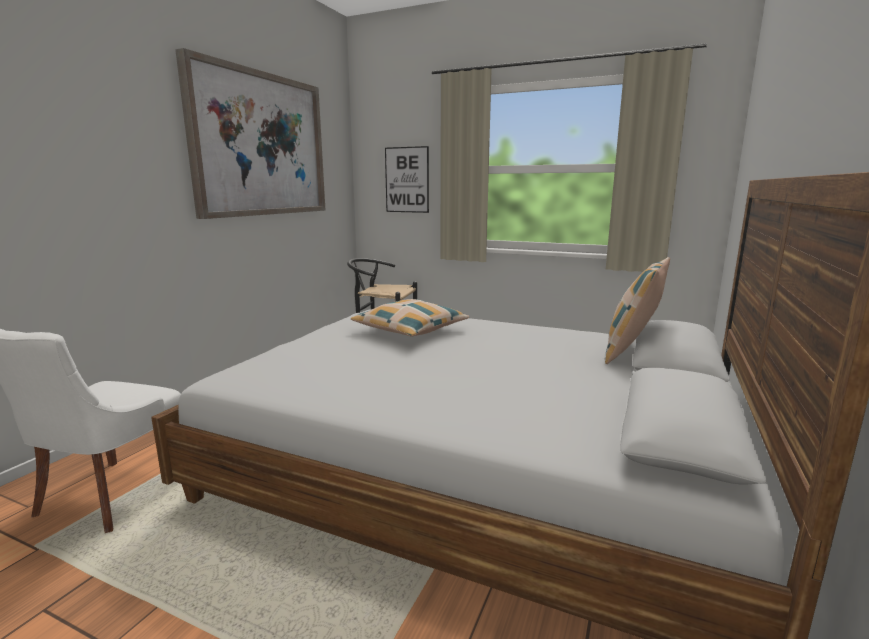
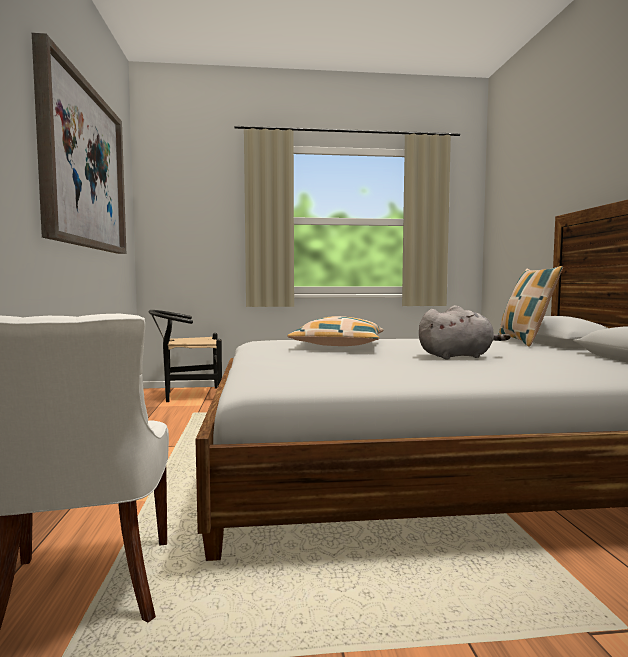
camera: 30 degrees left, 10 degrees down
(407, 180) = (202, 228): picture -> none
(471, 370) = (458, 356): none -> grey plush toy

